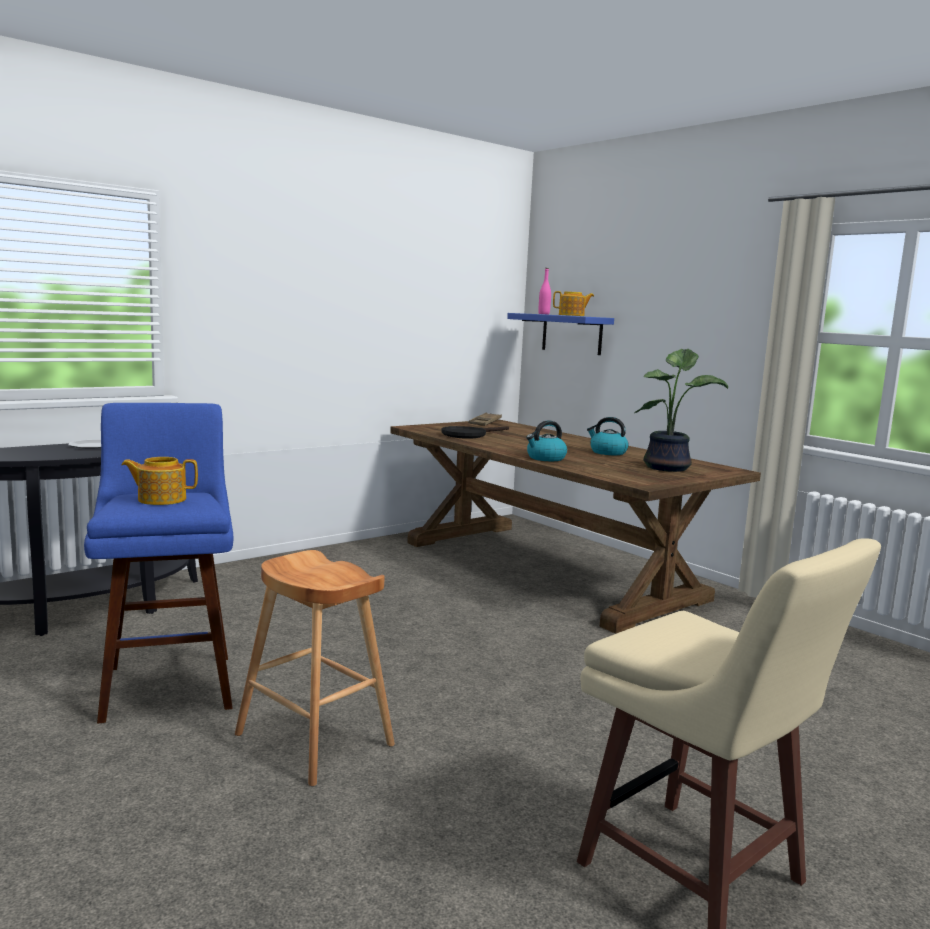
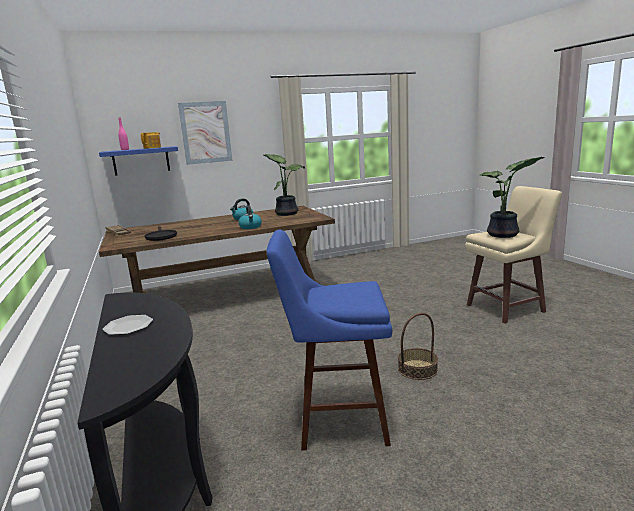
camera: 70 degrees left, 5 degrees up
(161, 499) = (345, 293): teapot -> none
(315, 740) = (417, 369): brown stool -> basket
(657, 301) = (205, 132): none -> picture
(682, 640) = (504, 235): none -> potted plant

